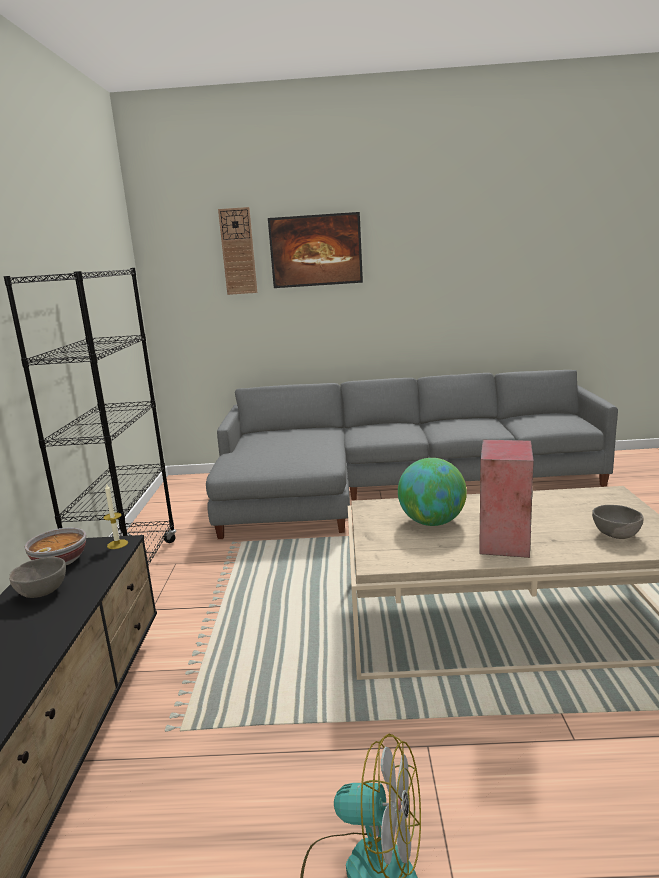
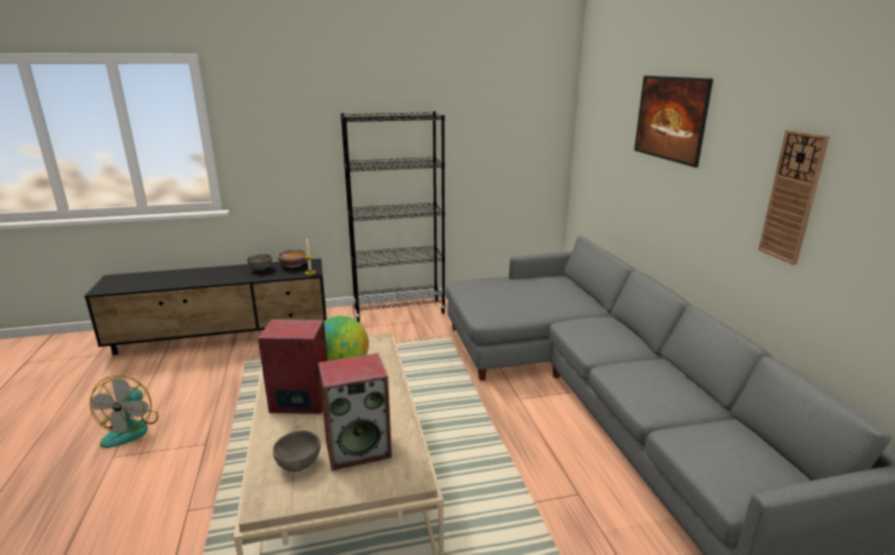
camera: 75 degrees right, 5 degrees up
(238, 251) = (623, 106): wall clock -> wall clock (792, 197)
(582, 511) = (359, 448): none -> speaker

